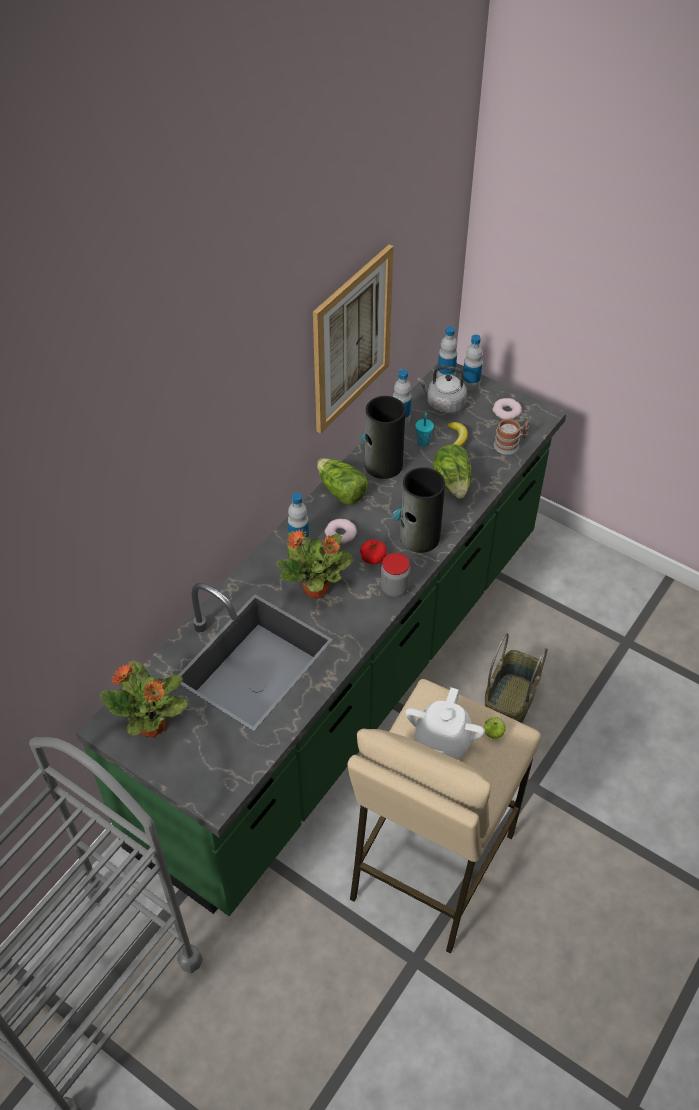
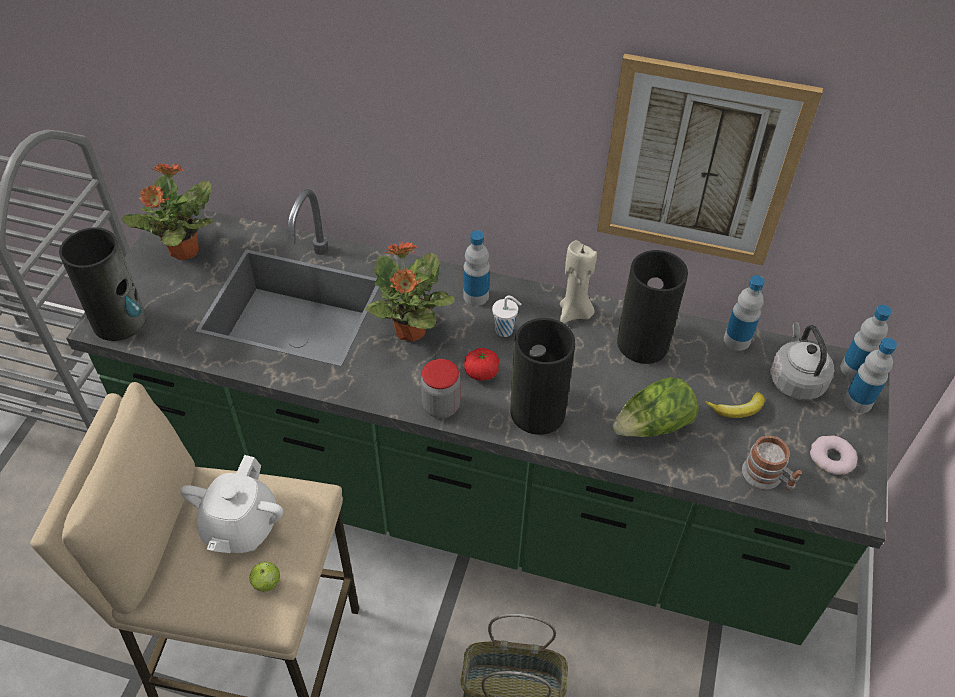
camera: 70 degrees right, 0 degrees up
(216, 785) = (120, 321): none -> vase
(340, 534) = (505, 331): donut -> white cup
(341, 491) = (575, 313): lettuce -> beige candle
(423, 442) = (709, 374): turquoise cup -> none
(442, 742) = (240, 527): white teapot -> white teapot turned 75 degrees counterclockwise

